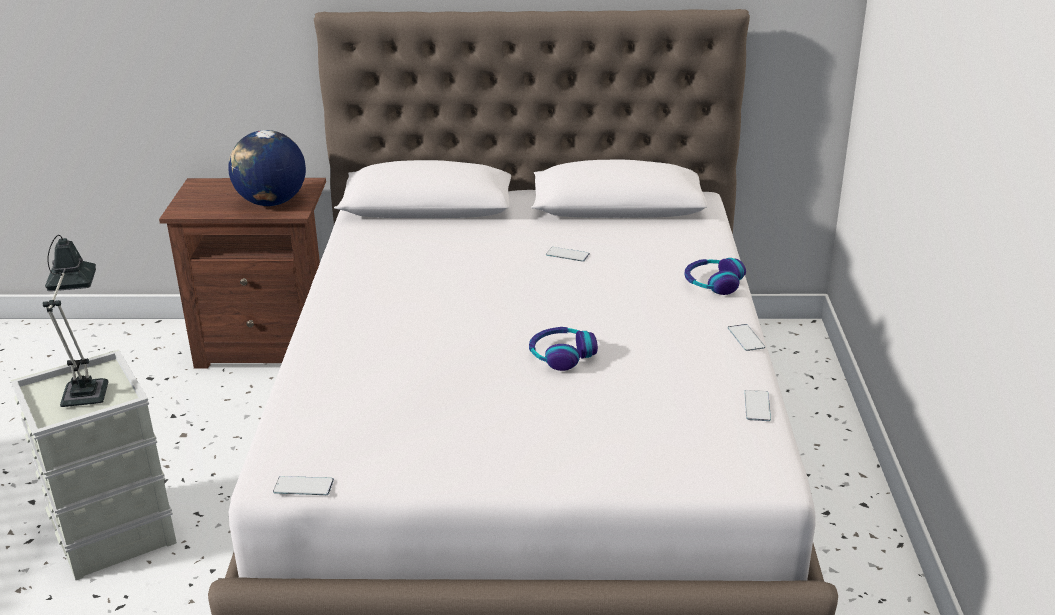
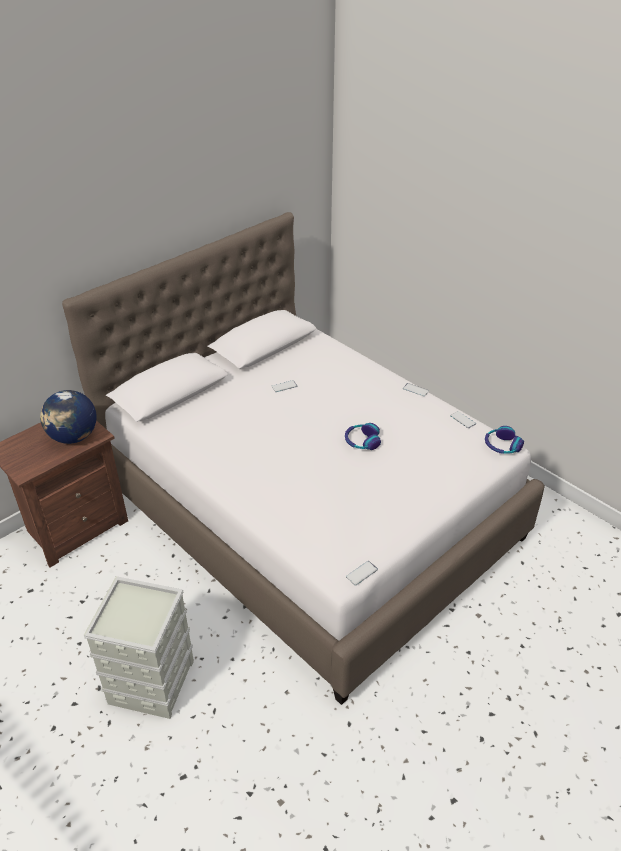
camera: 45 degrees left, 10 degrees up
(87, 388) = (133, 608): table lamp -> none
(713, 283) = (366, 369): headphones -> headphones (502, 446)

